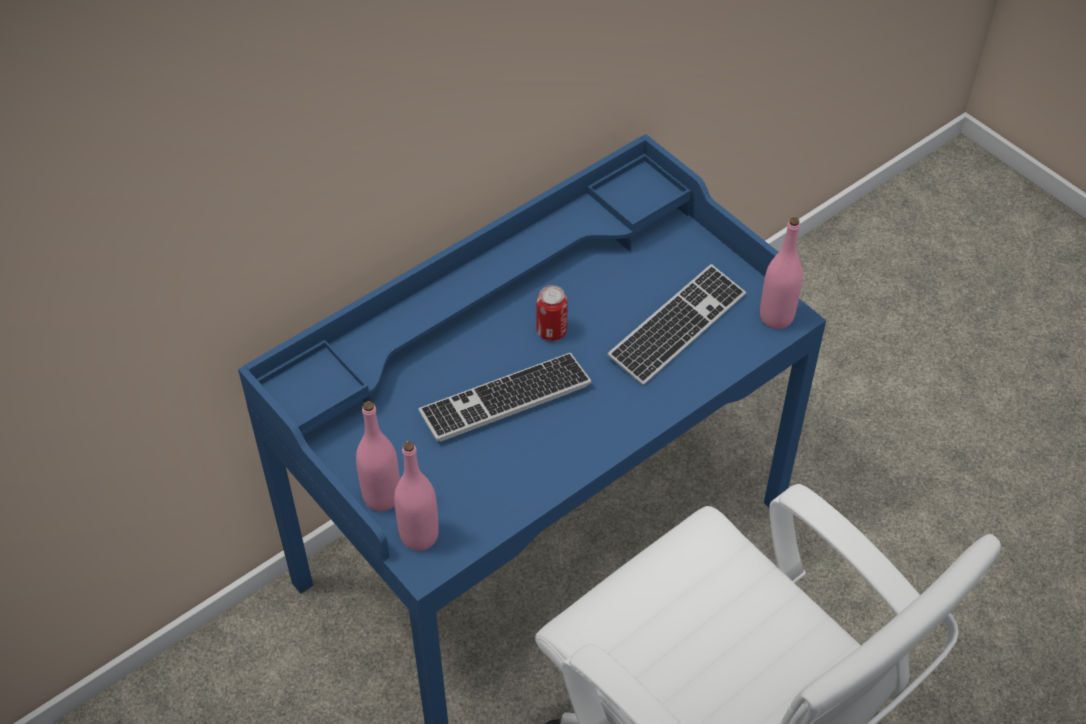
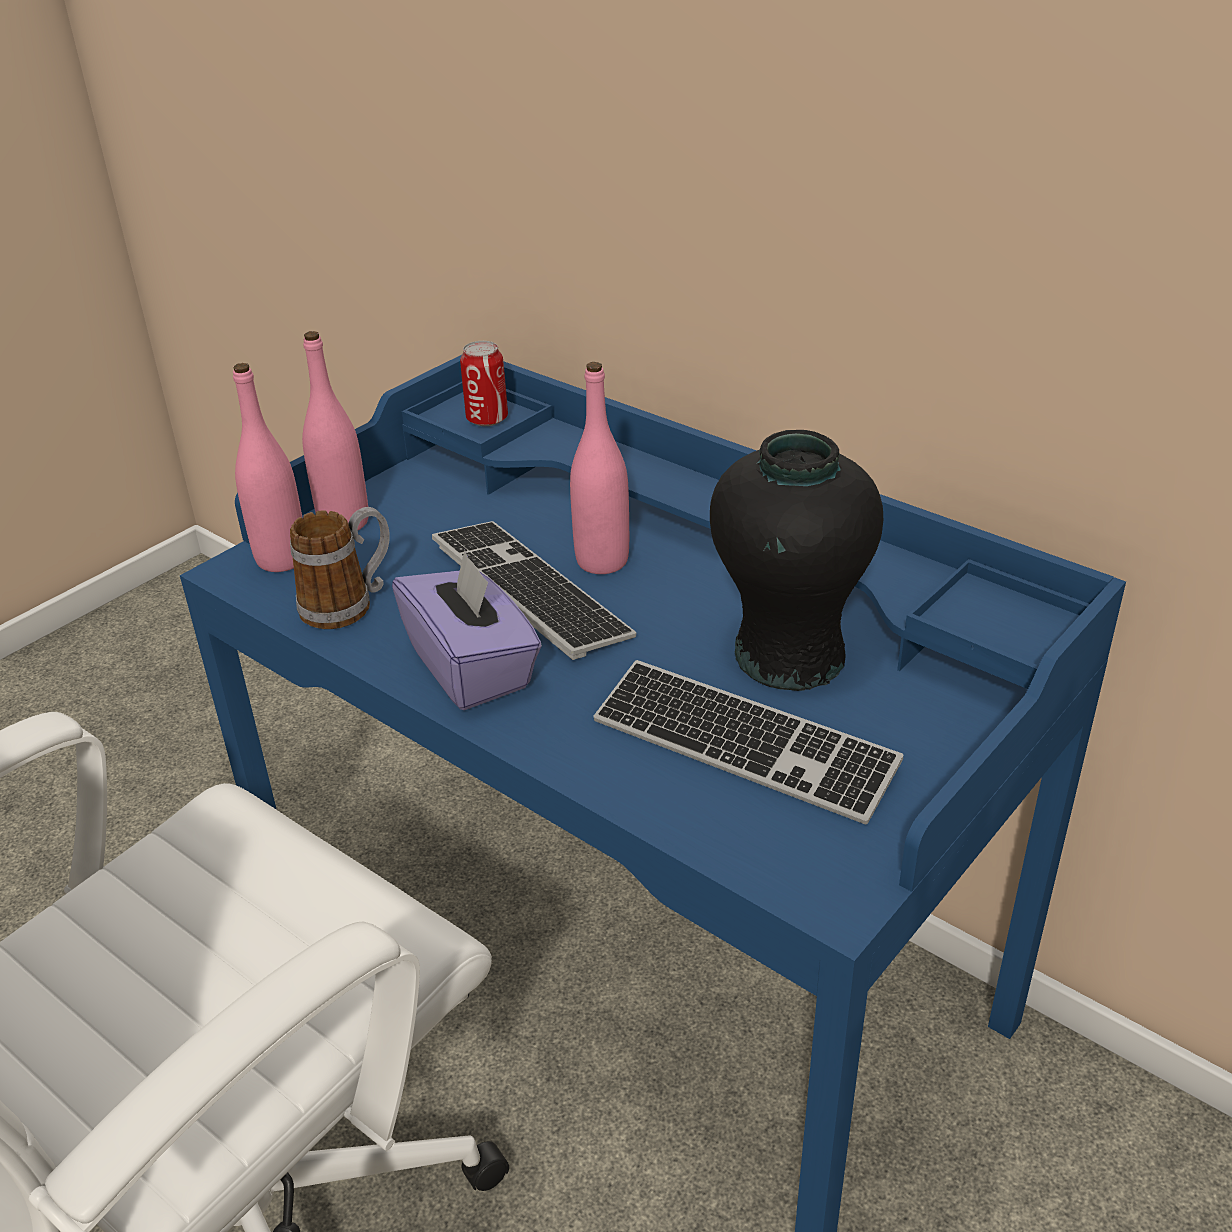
camera: 80 degrees right, 15 degrees down
(490, 497) = (349, 604): none -> mug
(551, 331) = (679, 613): can -> can (487, 419)
(578, 436) = (472, 668): none -> purple tissue box
(607, 292) = (789, 656): none -> black vase
(776, 317) = (825, 877): pink bottle -> pink bottle (602, 561)

